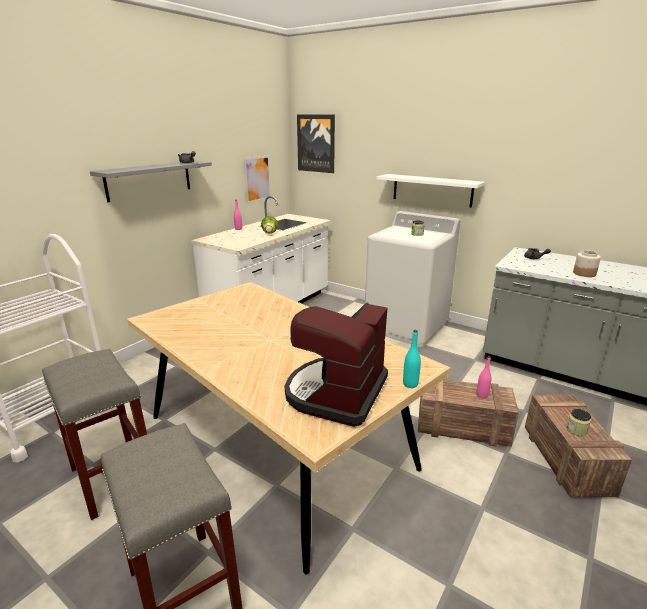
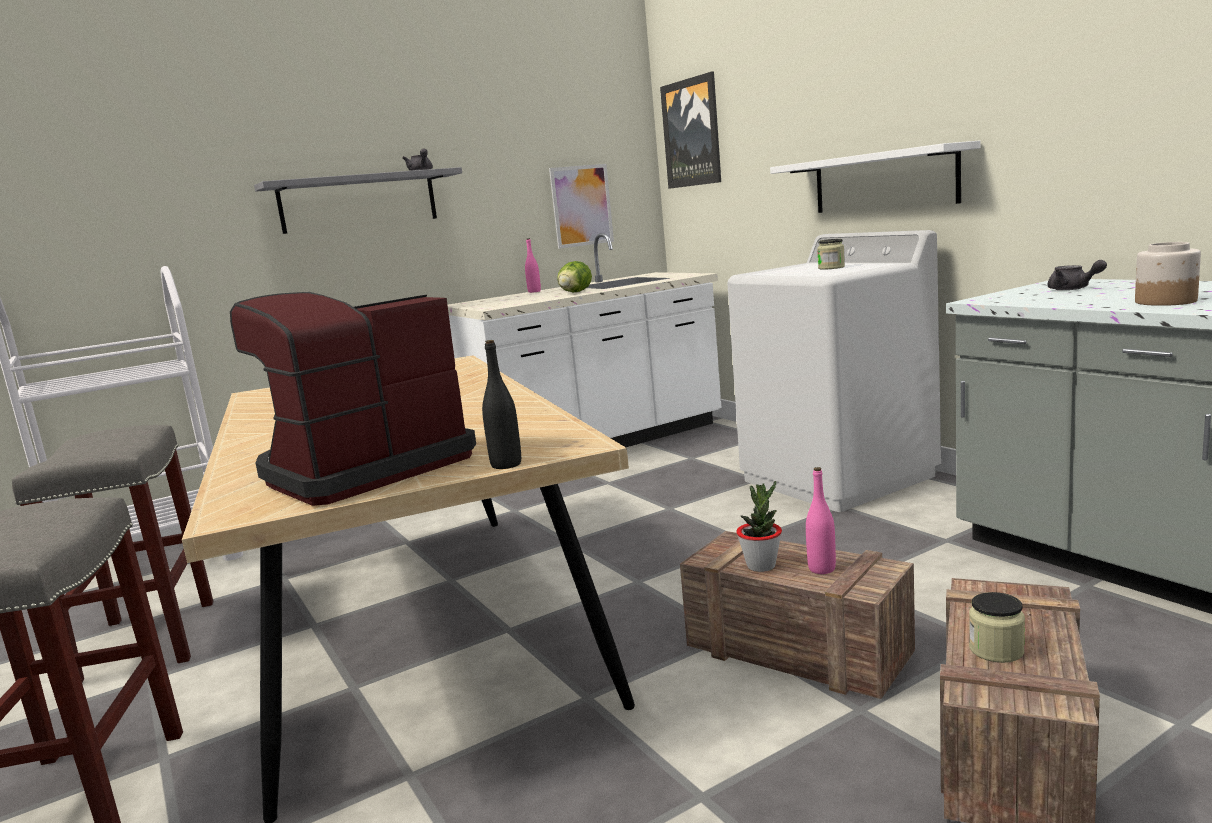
camera: 25 degrees right, 10 degrees down
(410, 384) = (506, 464): turquoise bottle -> black bottle
(457, 396) = (761, 566): none -> potted plant

